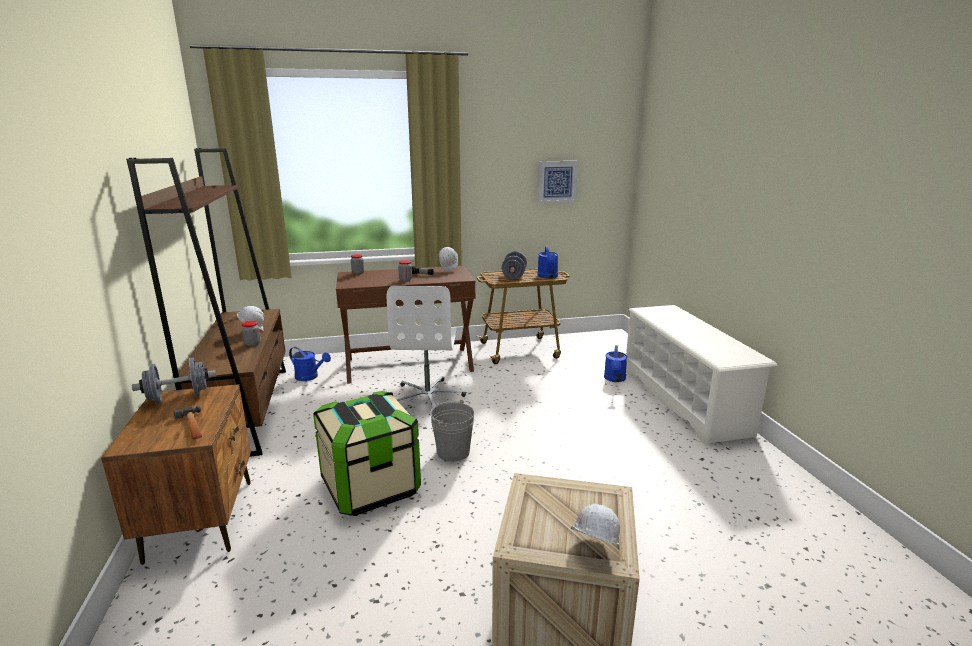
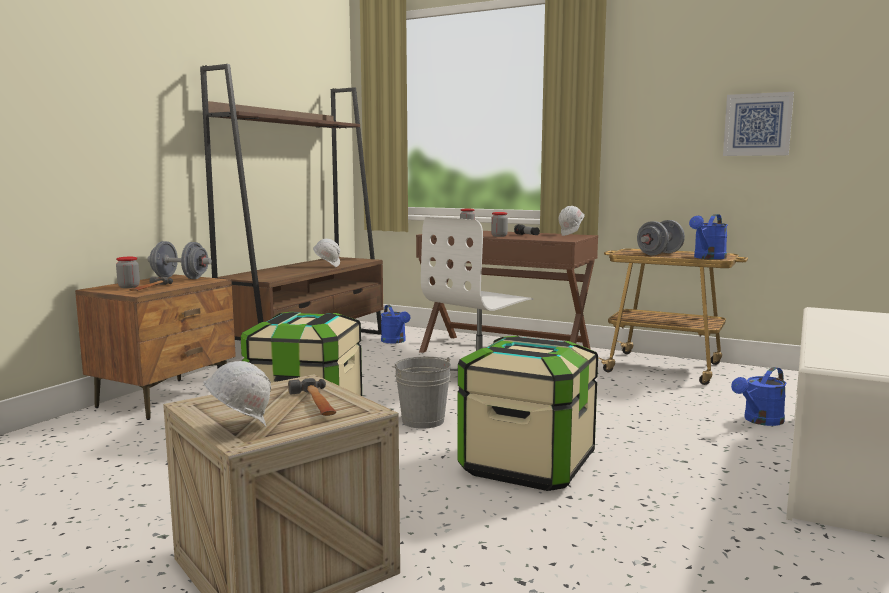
camera: 40 degrees right, 10 degrees down
(252, 344) = (308, 271): jar -> jar (129, 287)
(563, 463) = (527, 465): none -> storage box
(580, 503) = (316, 404): none -> hammer

